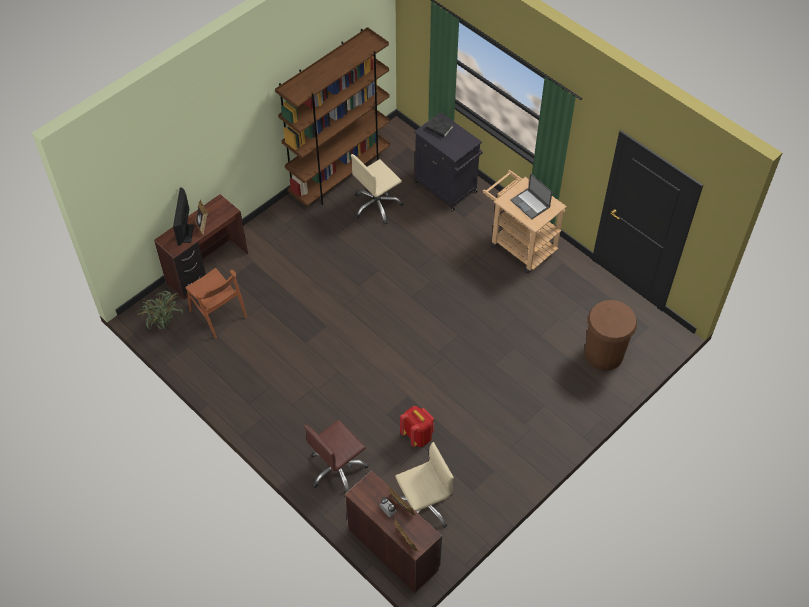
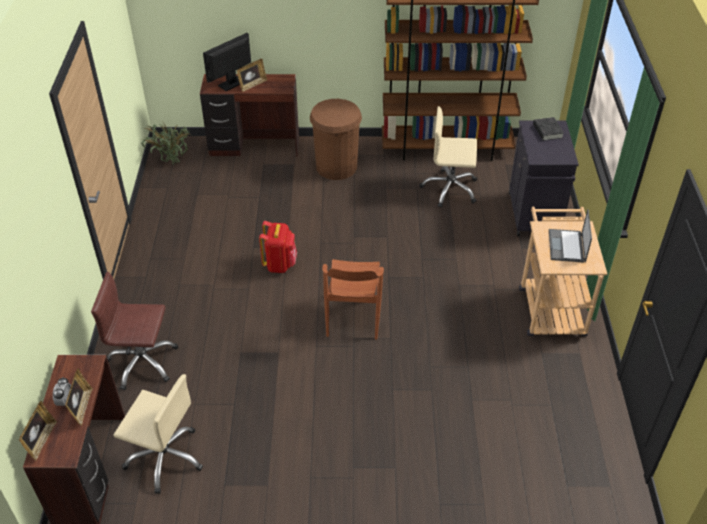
camera: 45 degrees right, 10 degrees down
(218, 314) = (218, 181): brown chair -> brown chair (353, 316)
(418, 436) = (242, 393): red backpack -> red backpack (280, 264)
(603, 354) = (522, 471): brown trash can -> brown trash can (336, 167)

